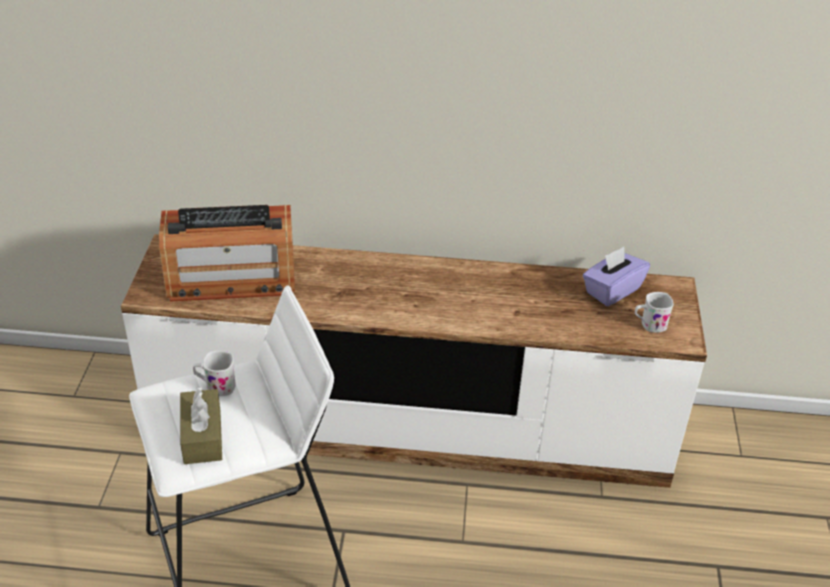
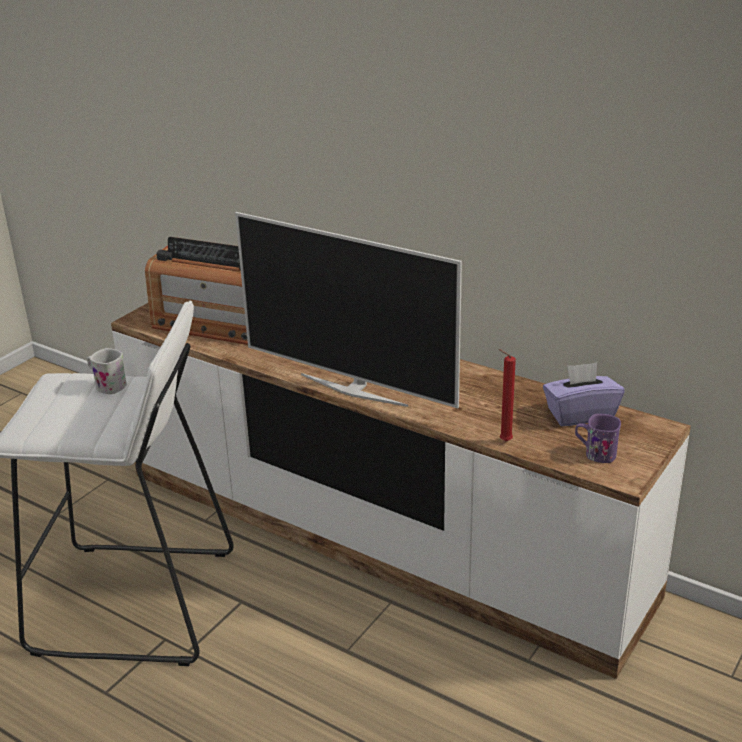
camera: 30 degrees right, 10 degrees down
(202, 436) = (58, 417): brown tissue box -> none
(418, 317) = (354, 389): none -> television
(576, 334) = (503, 441): none -> red candle
(649, 325) = (595, 453): white mug -> purple mug

